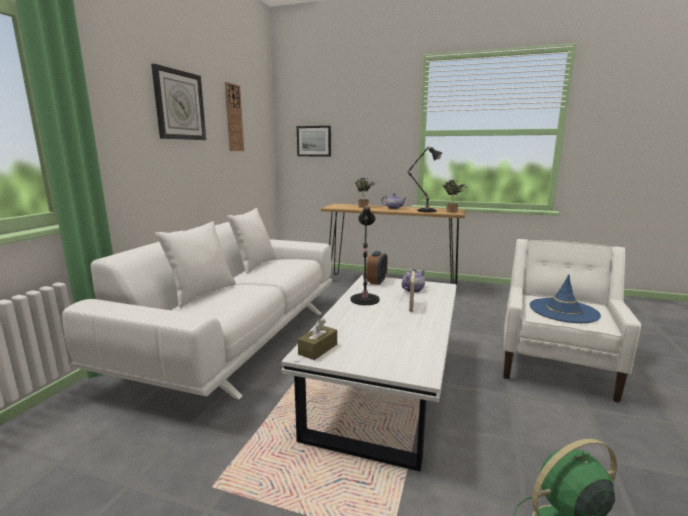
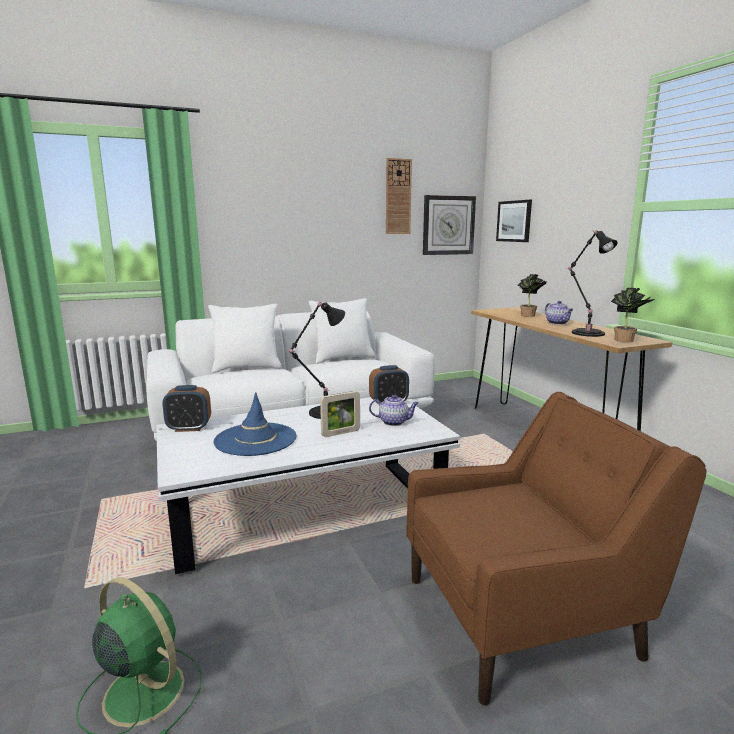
camera: 50 degrees right, 0 degrees up
(179, 105) = (313, 189): wall clock -> wall clock (448, 225)
(318, 349) = (189, 428): brown tissue box -> alarm clock
(555, 364) = (524, 616): white armchair -> brown armchair
(563, 311) = (497, 518): blue hat -> blue hat (255, 439)

